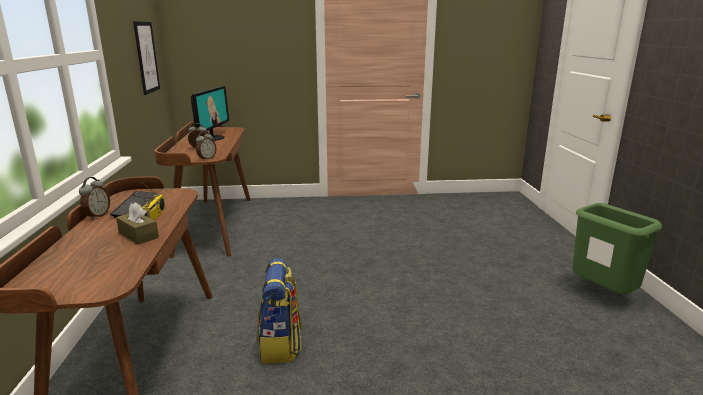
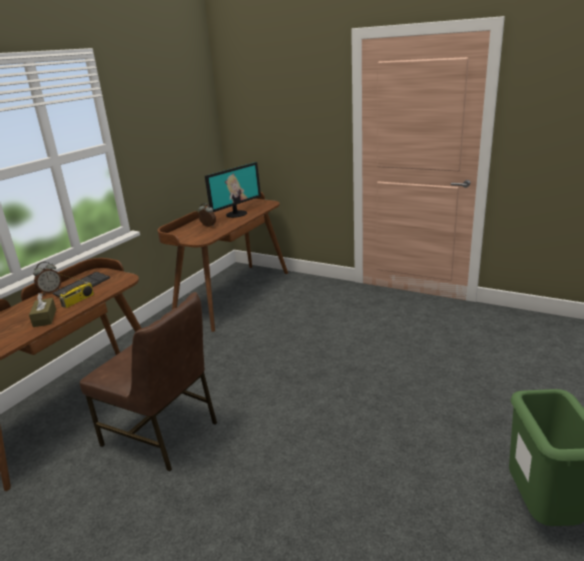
camera: 35 degrees right, 5 degrees up
(146, 57) = (186, 135): picture -> none
(206, 159) = (195, 241): alarm clock -> none
(280, 345) = (162, 434): backpack -> brown chair

